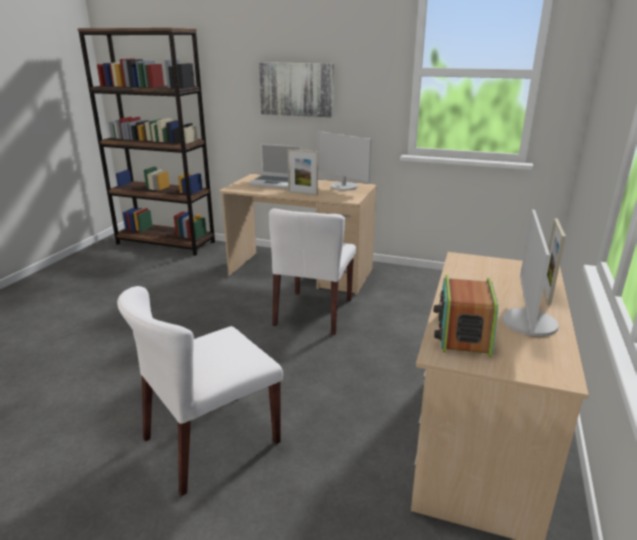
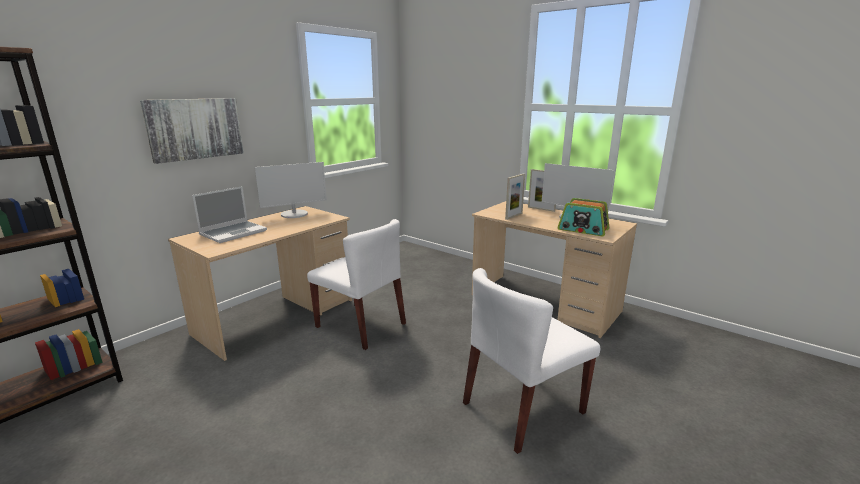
camera: 70 degrees left, 5 degrees down
(210, 441) = (522, 408): white chair -> white chair turned 75 degrees clockwise
(303, 193) = (289, 228): picture frame -> picture frame (514, 216)

